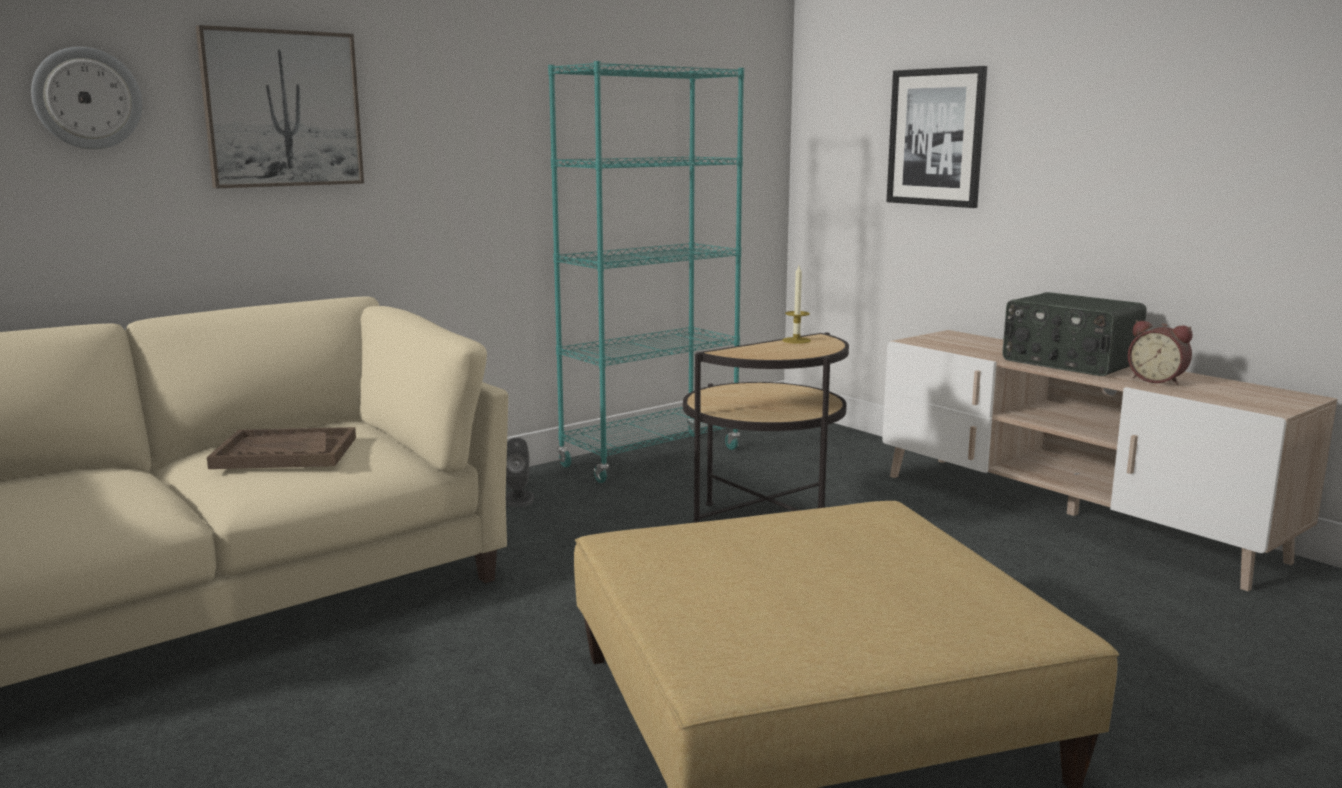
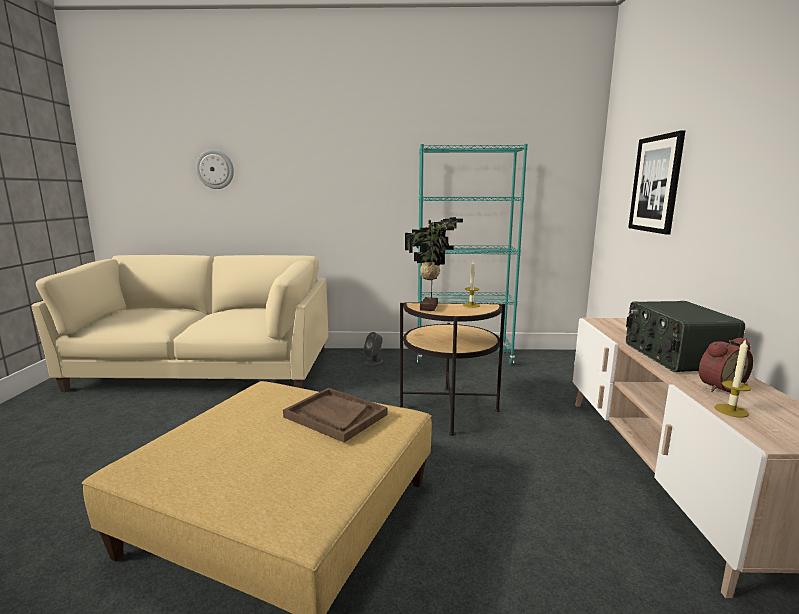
camera: 40 degrees right, 0 degrees up
(282, 109) = (289, 172): picture -> none
(285, 453) = (230, 316): brown tray -> brown tray (335, 416)
(758, 351) = (431, 307): none -> potted plant
(1157, 380) = (718, 386): alarm clock -> alarm clock turned 105 degrees counterclockwise
(1206, 396) = (731, 410): none -> candle

